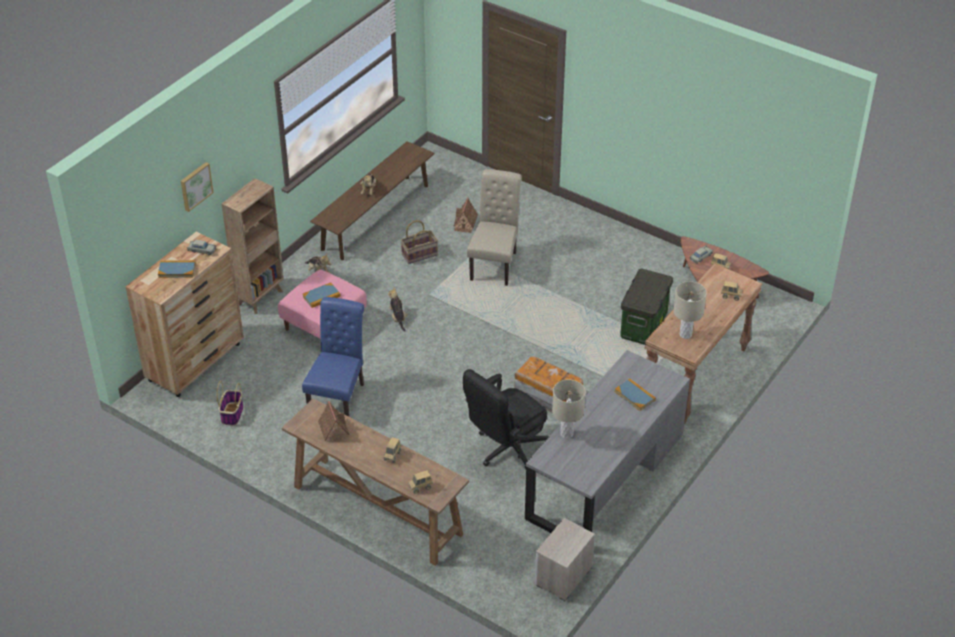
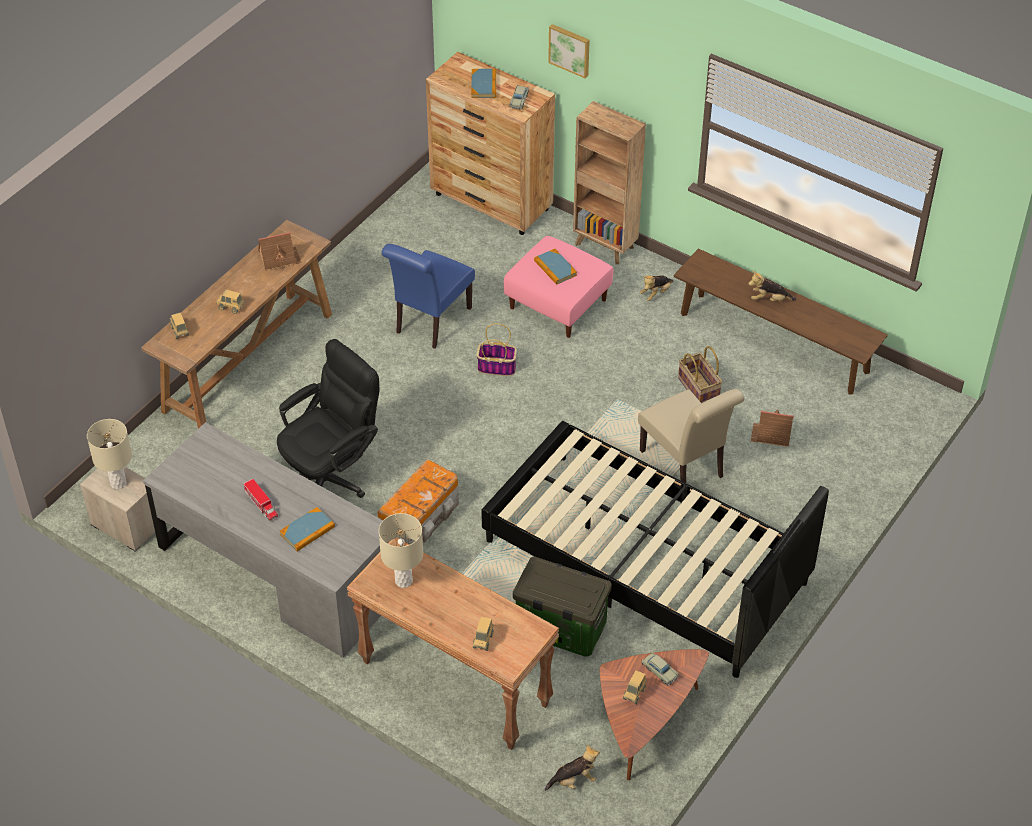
camera: 90 degrees right, 5 degrees up
(232, 413) = (407, 237): basket -> basket (497, 367)
(339, 397) = (430, 323): blue chair -> blue chair turned 105 degrees clockwise
(398, 318) = (570, 370): plush toy -> plush toy (574, 780)
(495, 263) = (685, 467): beige chair -> beige chair turned 45 degrees clockwise
(506, 450) = (332, 475): black office chair -> black office chair turned 90 degrees clockwise
(566, 433) = (248, 460): beige table lamp -> beige table lamp (118, 483)
(582, 285) = (645, 563): none -> black bed
(611, 423) = (261, 504): none -> toy truck

